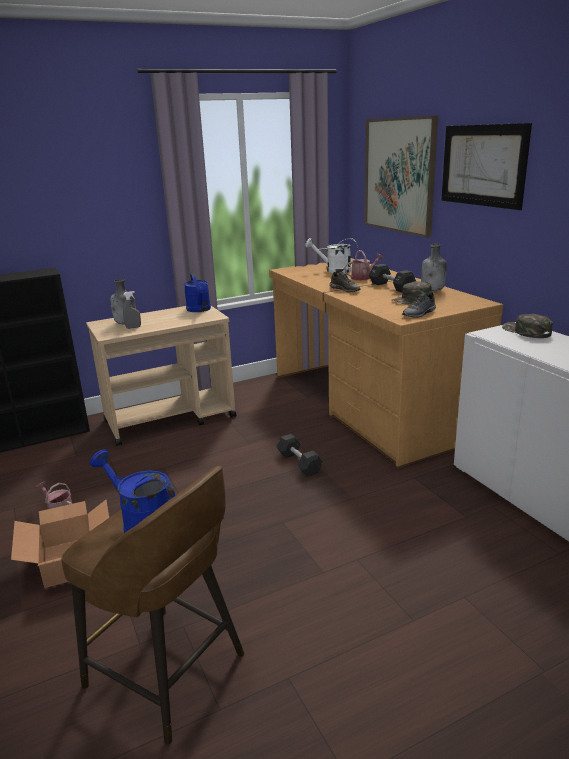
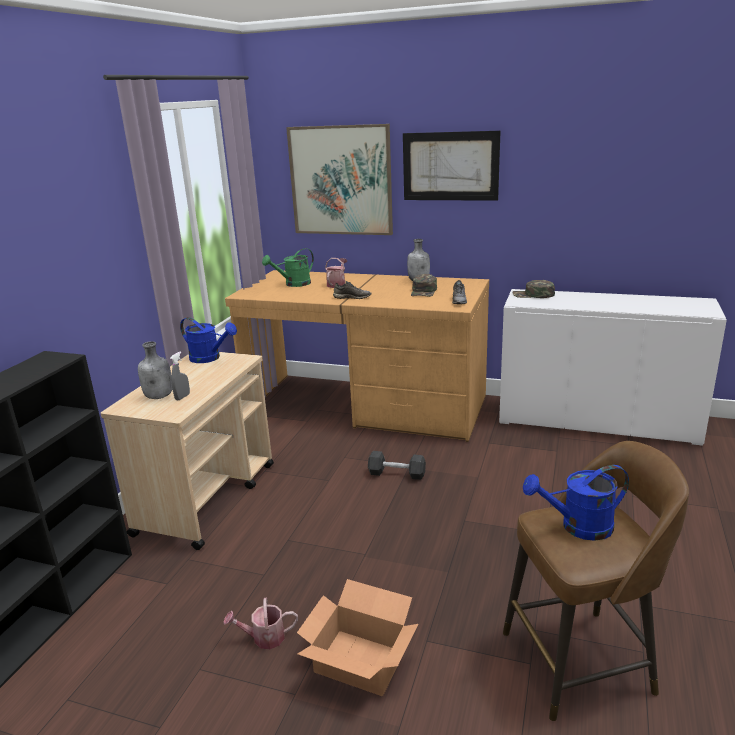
camera: 45 degrees left, 0 degrees up
(334, 270) = (293, 284): white watering can -> green watering can
(391, 287) = (382, 286): black dumbbell -> none

